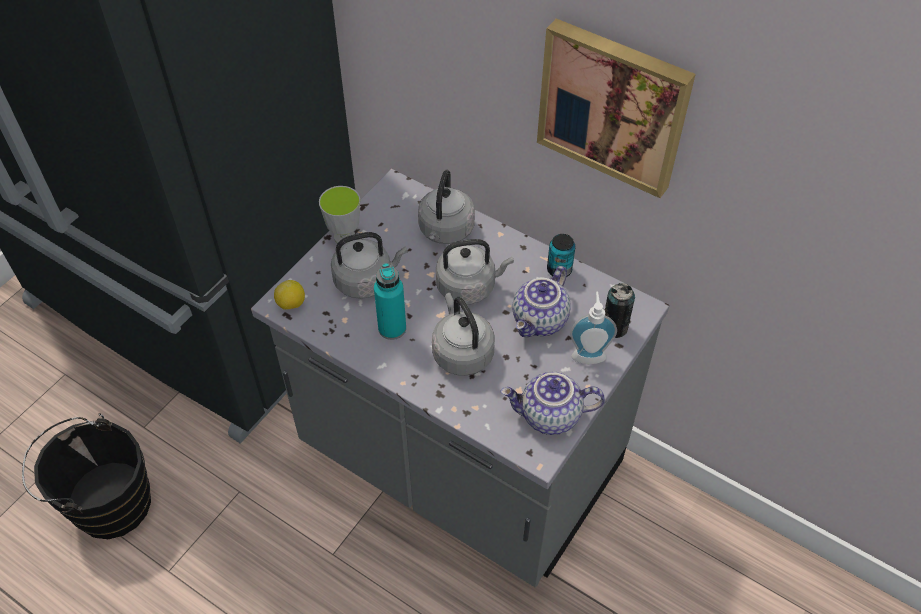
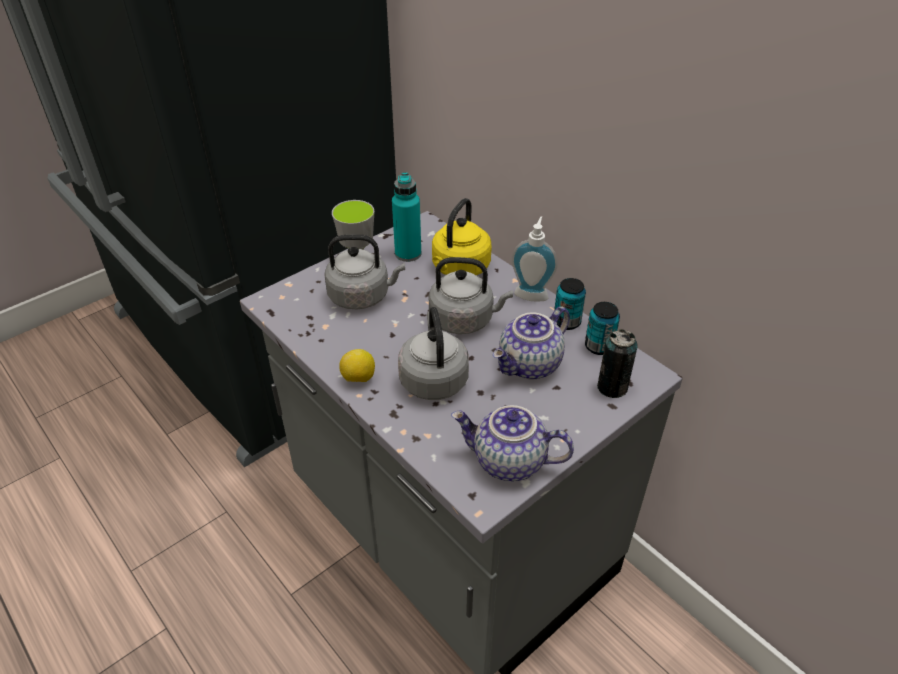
camera: 15 degrees right, 10 degrees down
(107, 503) = (105, 493): black bucket -> none
(291, 304) = (279, 303): lemon -> lemon (358, 378)
(392, 328) = (369, 343): turquoise bottle -> turquoise bottle (408, 254)
(445, 231) = (459, 269): grey kettle -> yellow kettle
(588, 353) = (574, 407): soap dispenser -> soap dispenser (532, 293)
(593, 289) = (598, 346): none -> can
(614, 105) = (641, 115): picture -> none

